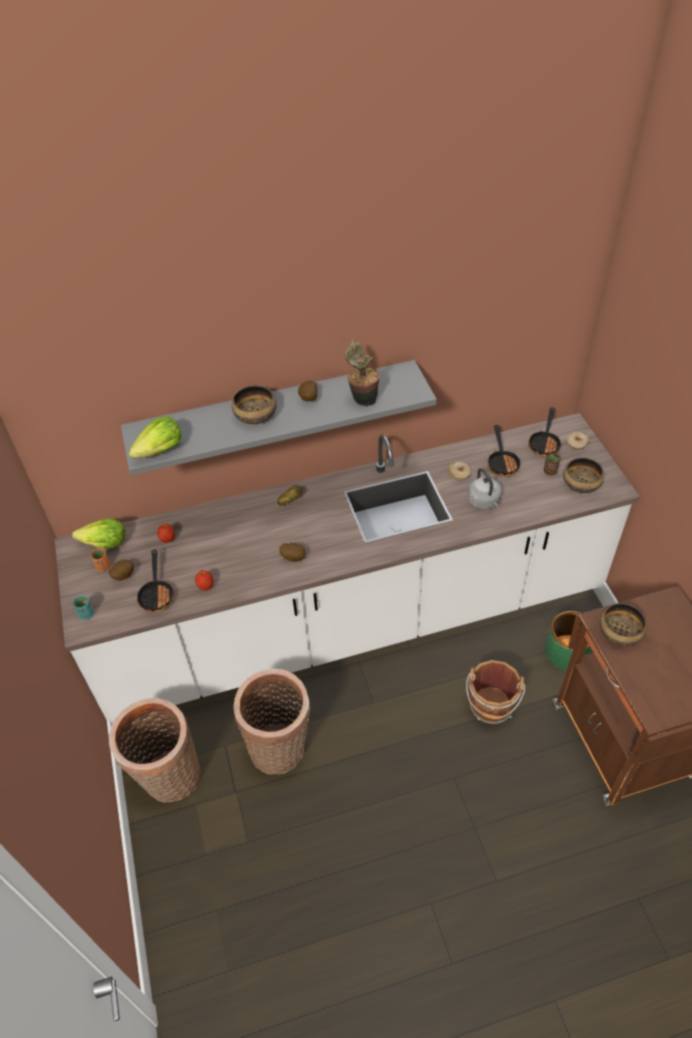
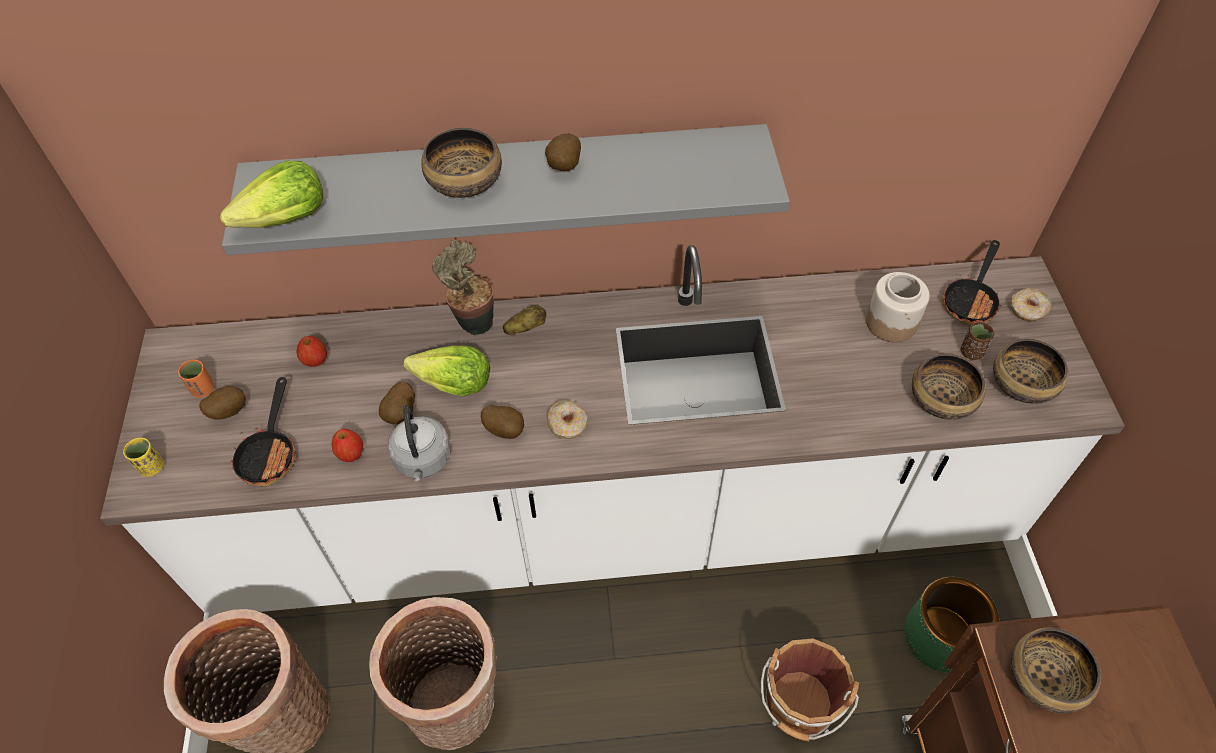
camera: 10 degrees right, 5 degrees up
(86, 614) = (151, 467): turquoise cup -> yellow cup
(104, 543) = (217, 351): lettuce -> lettuce (453, 384)
(229, 559) = (401, 414): none -> potato
(362, 399) = (657, 182): potted plant -> potted plant (473, 321)
(459, 473) = (814, 329): donut -> donut (567, 424)
(484, 502) = (846, 388): grey kettle -> grey kettle (423, 461)
(502, 462) = (891, 322): frying pan -> jar
(539, 499) = (942, 399): none -> bowl

